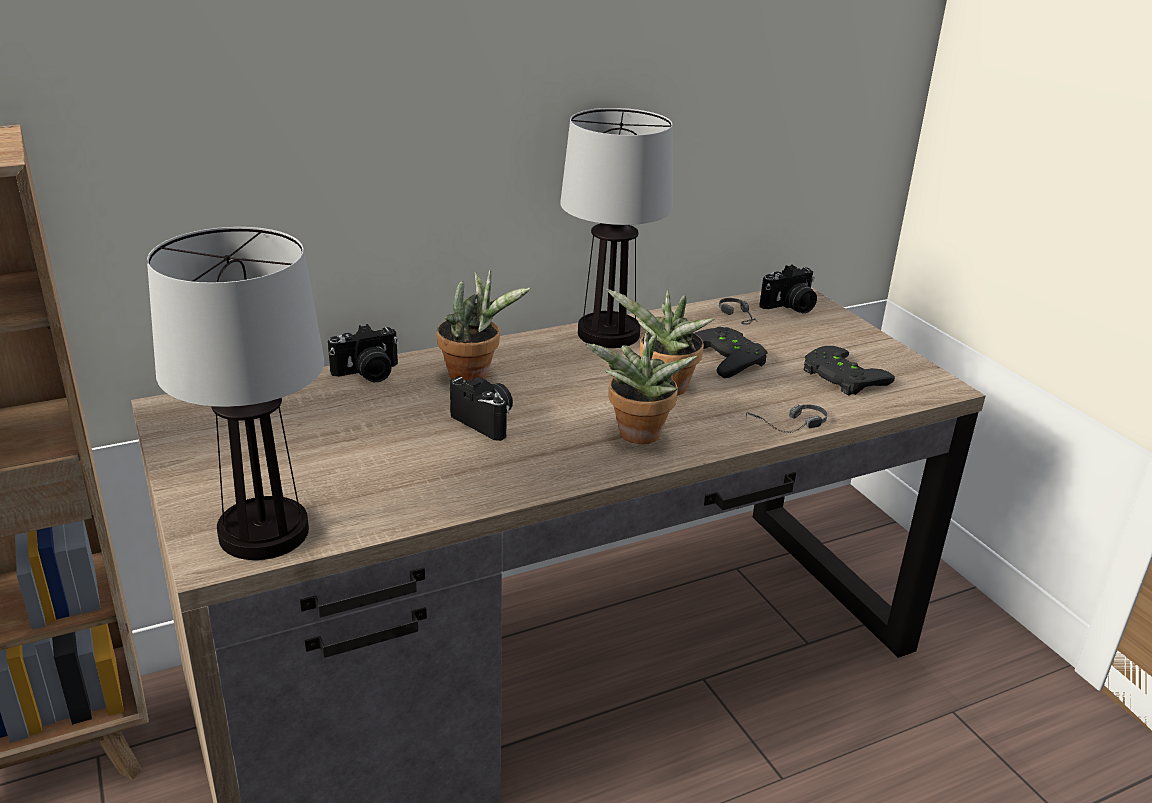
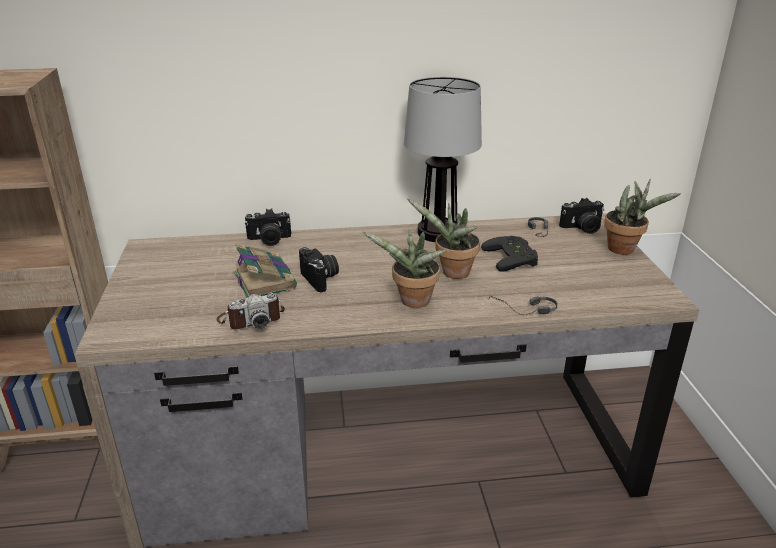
camera: 20 degrees right, 0 degrees up
(262, 532) = (143, 327): table lamp -> none
(402, 434) = (264, 280): none -> book
(424, 494) = (251, 319): none -> camera
(475, 376) = (333, 249): potted plant -> potted plant (625, 249)
(840, 377) = (588, 281): black game controller -> none

